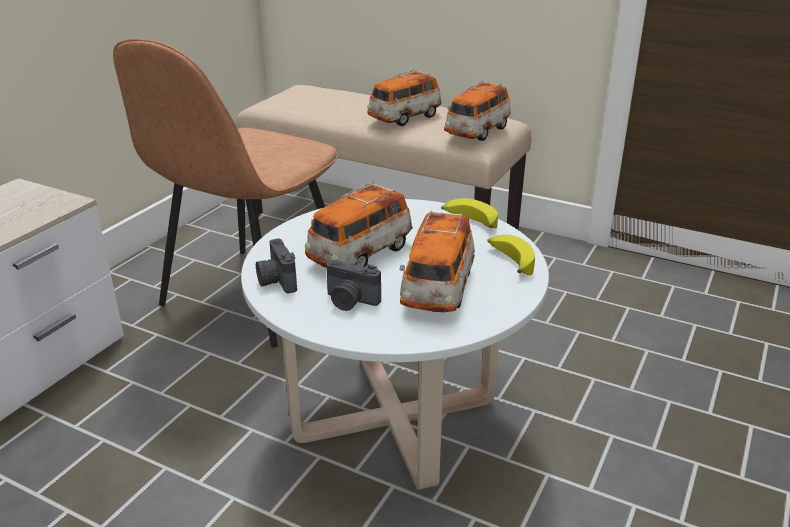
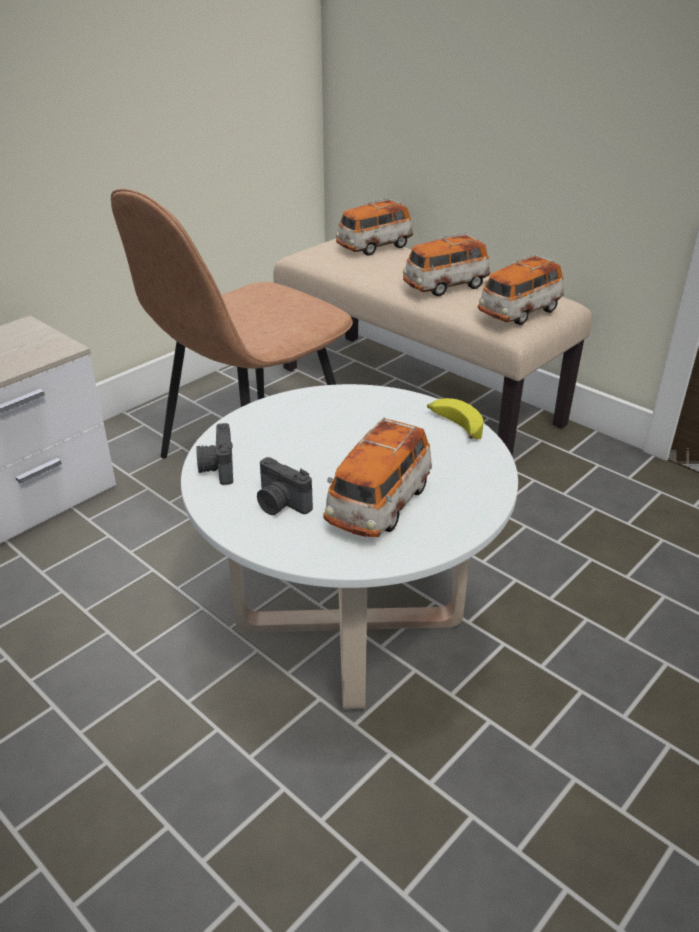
camera: 15 degrees right, 5 degrees up
(360, 254) = (317, 449): toy car -> toy car (374, 247)
(510, 261) = (476, 482): banana -> none

